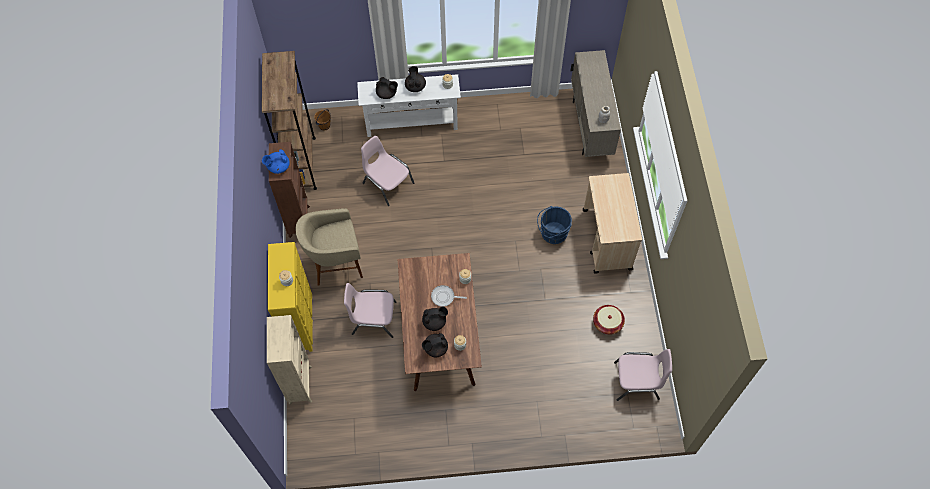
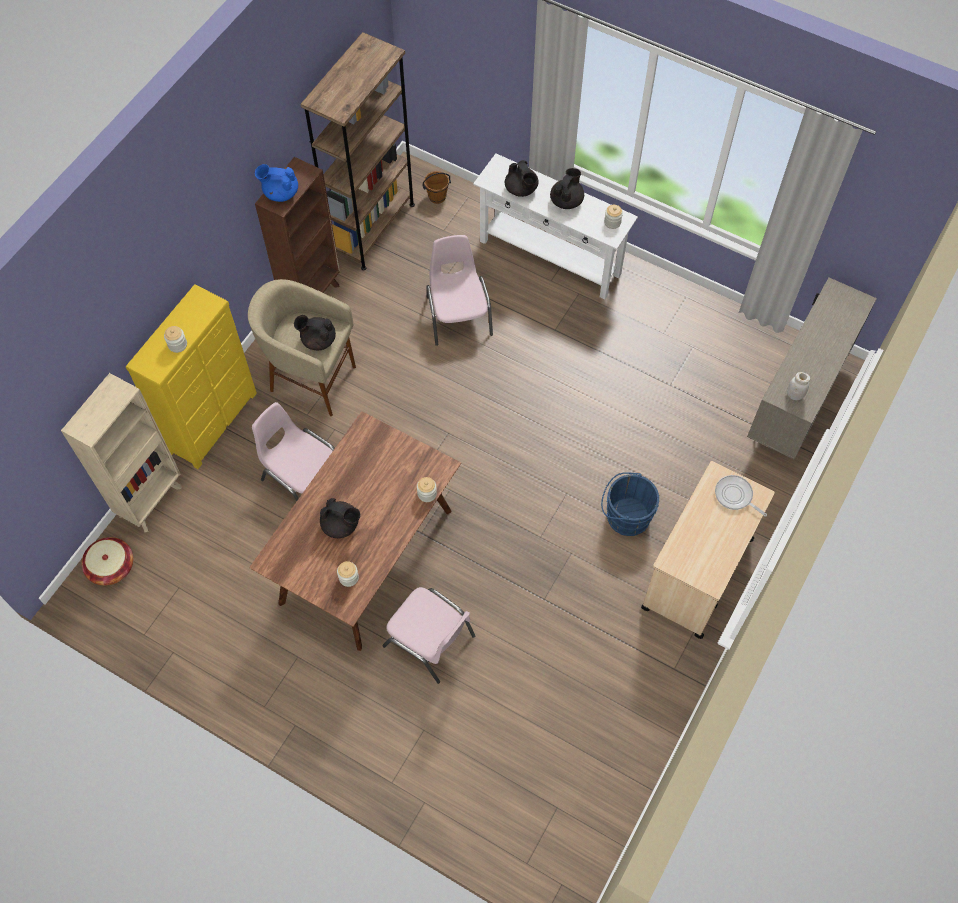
camera: 35 degrees right, 0 degrees up
(435, 348) = (313, 560): black teapot -> black teapot (318, 340)
(444, 297) = (380, 500): frying pan -> frying pan (735, 496)
(607, 323) = (606, 690): basket -> basket (111, 567)
(637, 381) = (584, 801): pink chair -> pink chair (430, 641)

